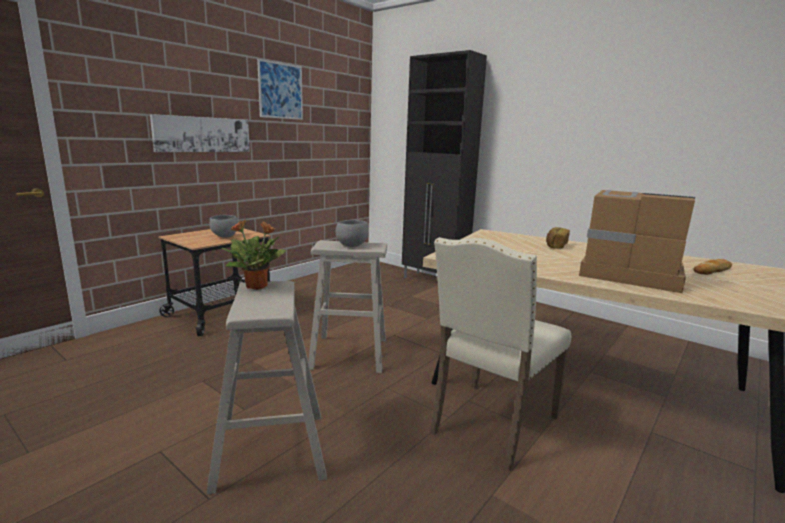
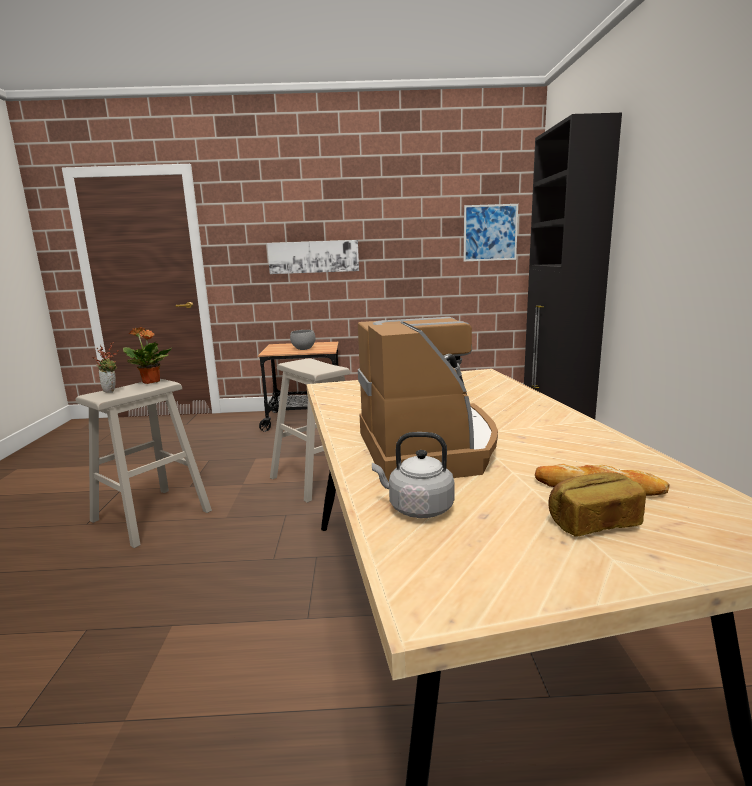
camera: 50 degrees right, 0 degrees up
(251, 304) = (112, 391): none -> potted plant
(280, 91) = (400, 206): picture -> picture (490, 232)
(351, 245) = (313, 366): grey bowl -> none
(491, 424) = (286, 584): beige chair -> none
(556, 246) = (496, 401): bread -> bread (593, 523)
(719, 296) = (417, 508): none -> grey kettle

